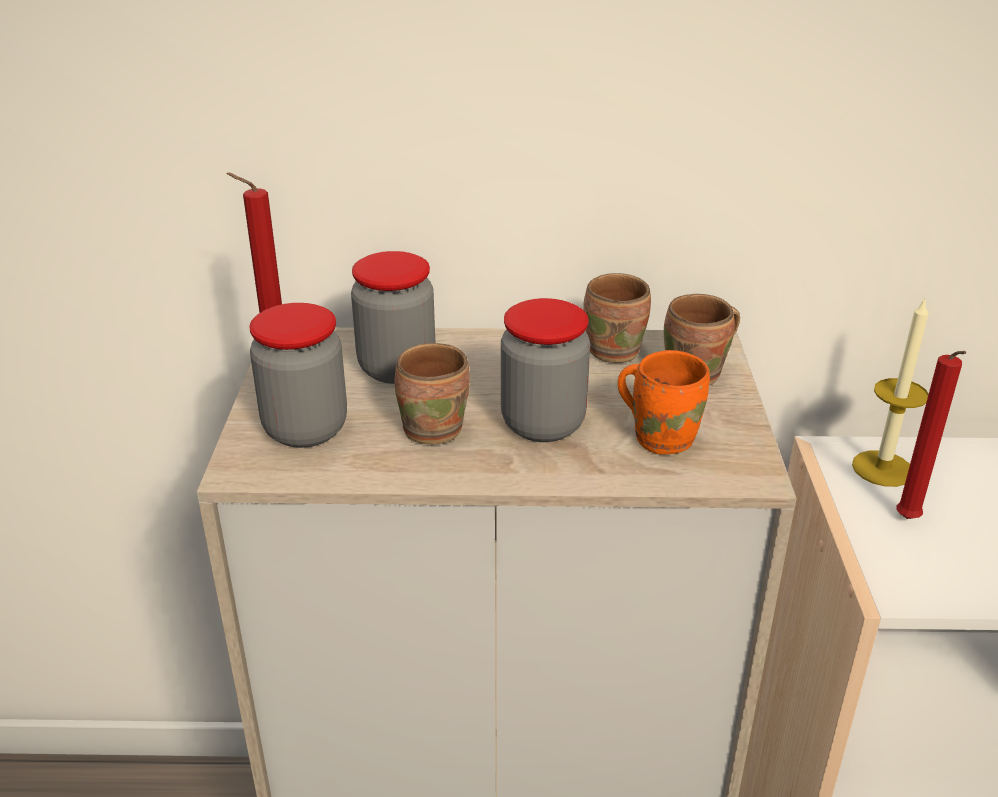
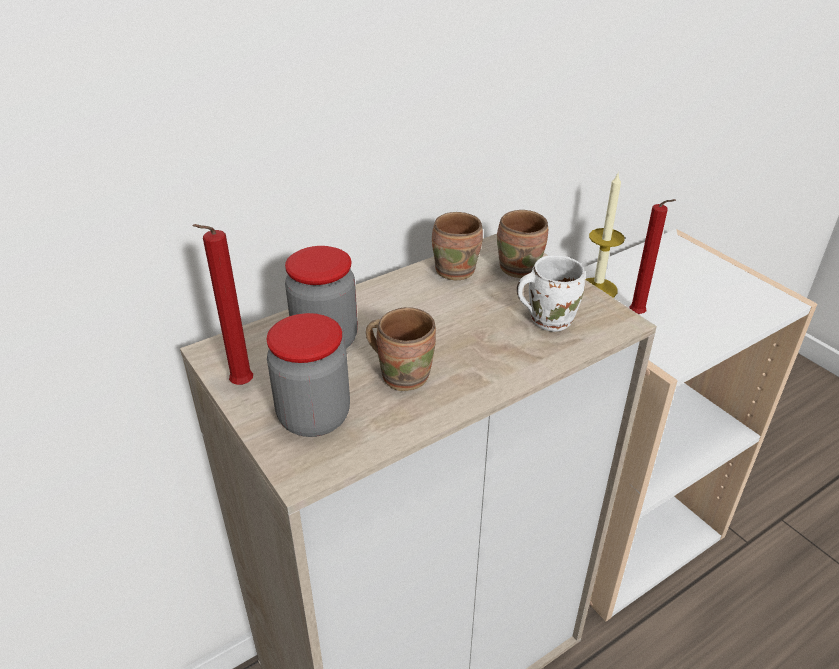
camera: 35 degrees left, 5 degrees up
(543, 424) = (470, 341): jar -> none
(662, 436) = (547, 318): orange mug -> white mug

